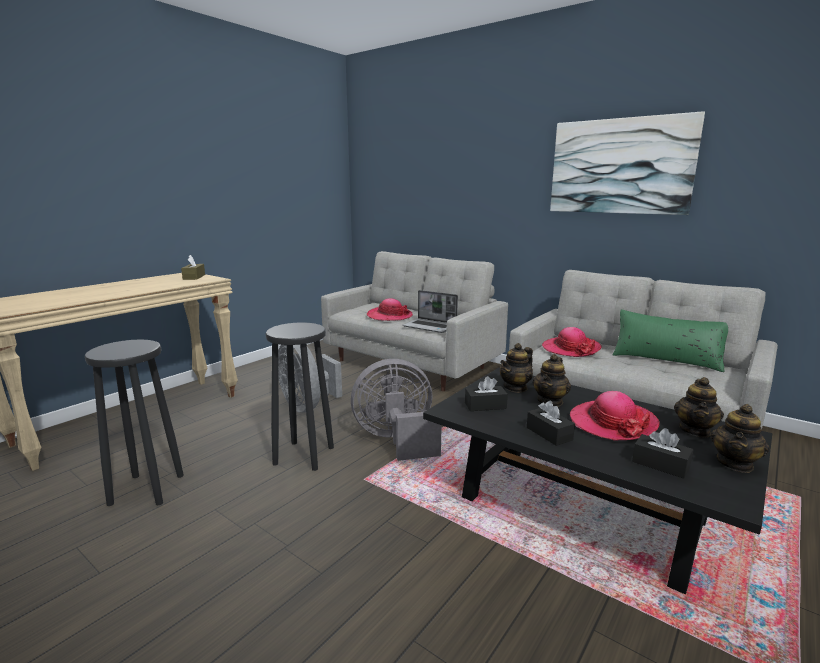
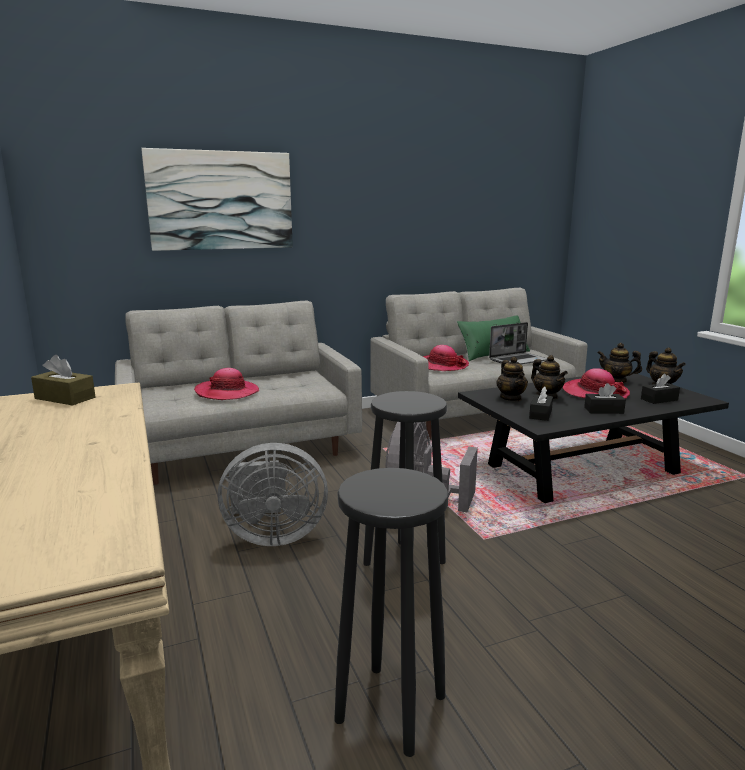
camera: 60 degrees left, 0 degrees up
(430, 327) = (302, 386): laptop -> laptop (518, 360)
(620, 166) = (410, 194): picture -> picture (221, 200)
(695, 430) = (616, 381): teapot -> teapot turned 150 degrees clockwise

